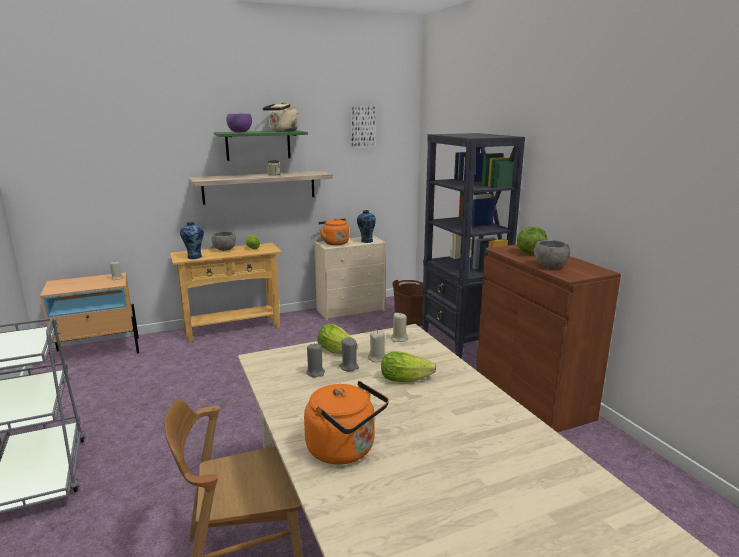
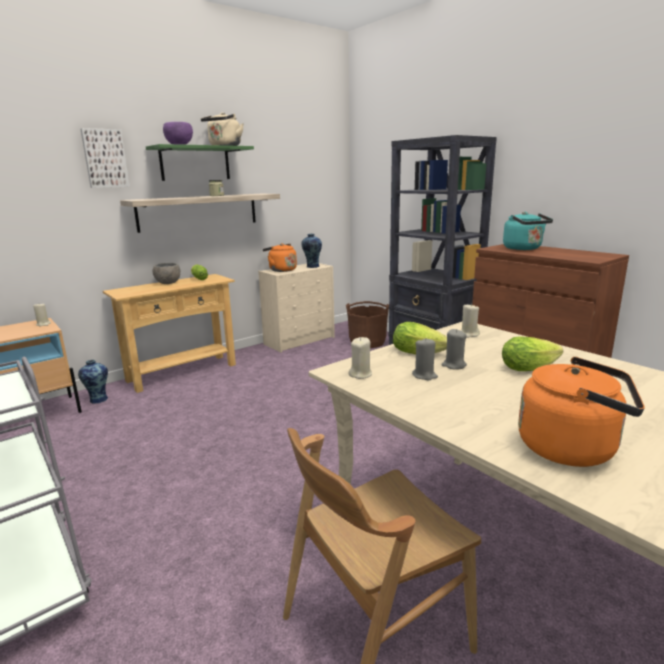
camera: 15 degrees left, 0 degrees up
(194, 257) = (138, 292): vase -> vase (98, 399)
(361, 126) = (297, 146): picture -> picture (105, 158)
(377, 358) = (472, 354): beige candle -> beige candle (360, 374)
(530, 253) = (524, 249): lettuce -> turquoise kettle
(551, 266) = (562, 255): grey bowl -> none

